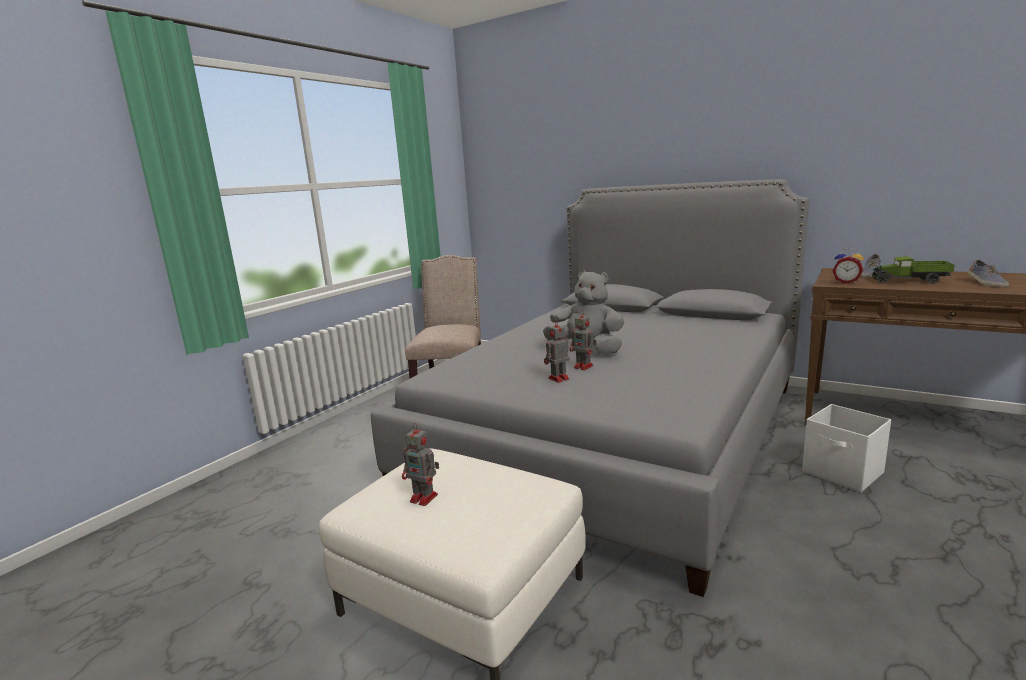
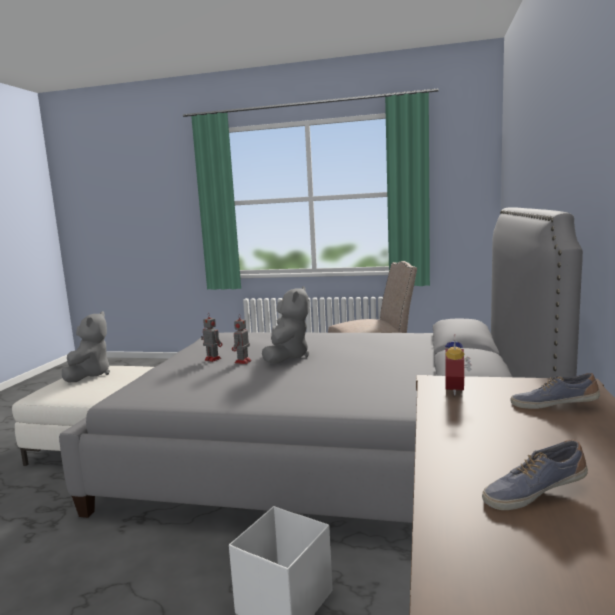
camera: 70 degrees right, 5 degrees down
(425, 498) = (90, 375): toy robot -> grey plush toy
(910, 281) = (499, 429): toy truck -> none

